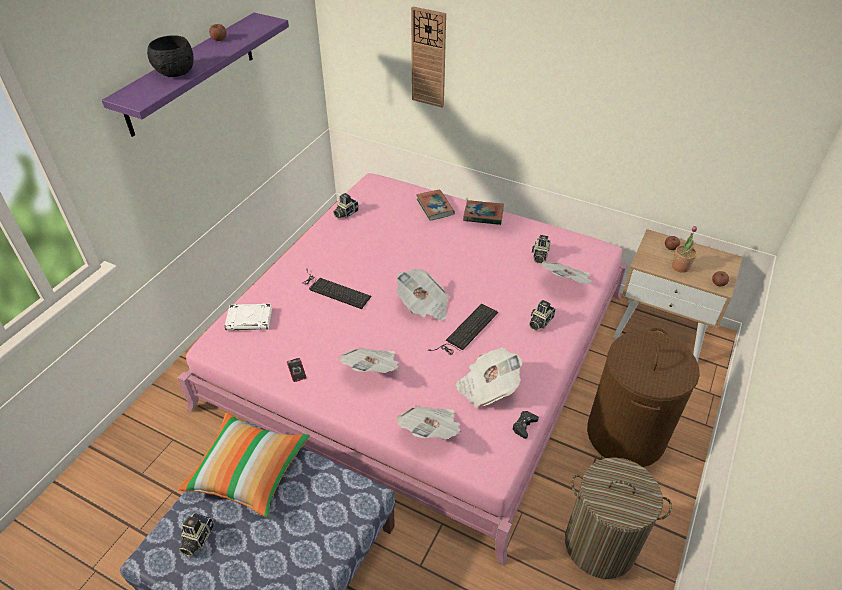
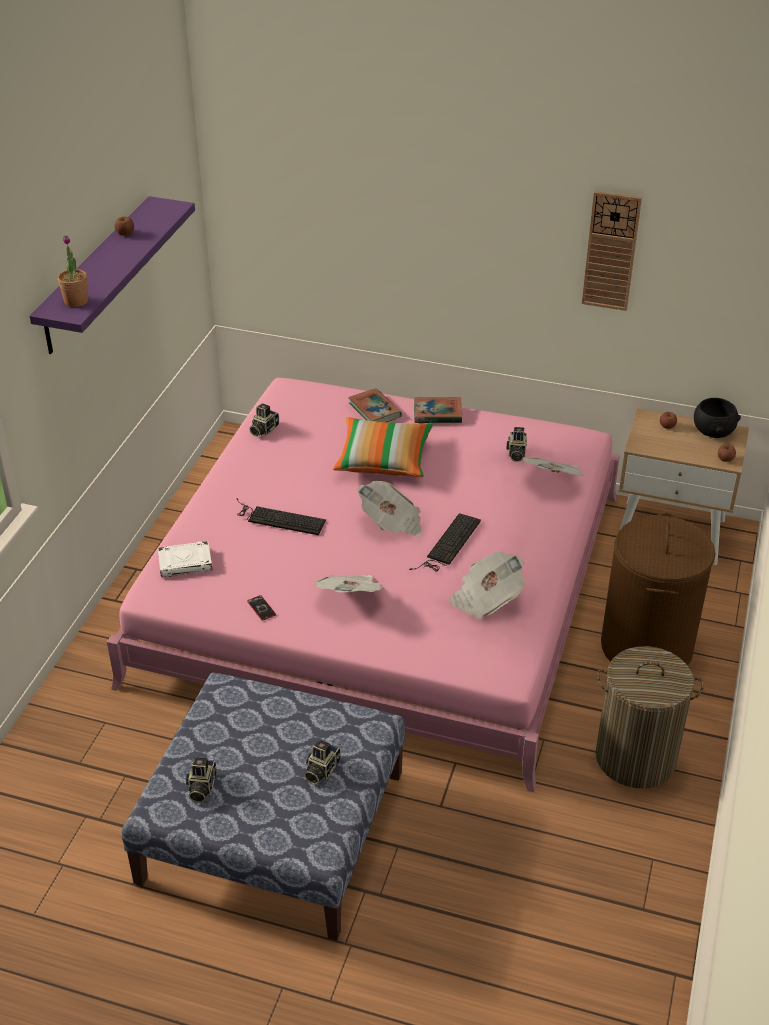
camera: 10 degrees left, 5 degrees down
(176, 72) = (96, 277): black bowl -> black bowl (713, 431)
(249, 471) = (237, 718): pillow -> pillow (384, 459)
(428, 58) = (353, 229): wall clock -> wall clock (611, 251)
(431, 431) = (434, 649): newspaper -> none
(524, 426) = (535, 631): black game controller -> none
(539, 322) = (530, 525): camera -> camera (320, 770)
(680, 267) = (681, 446): potted plant -> potted plant (76, 301)

